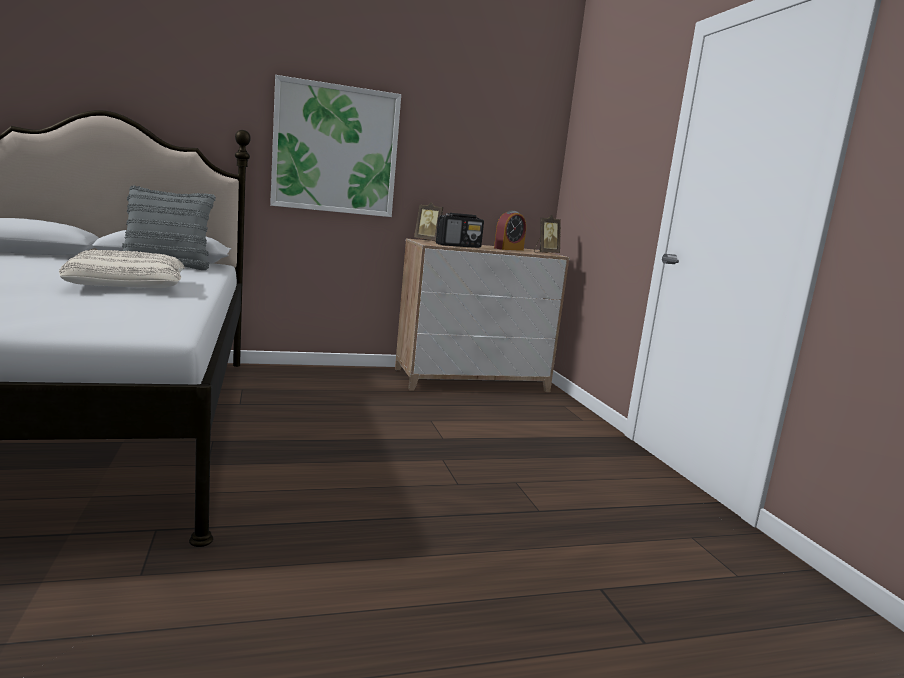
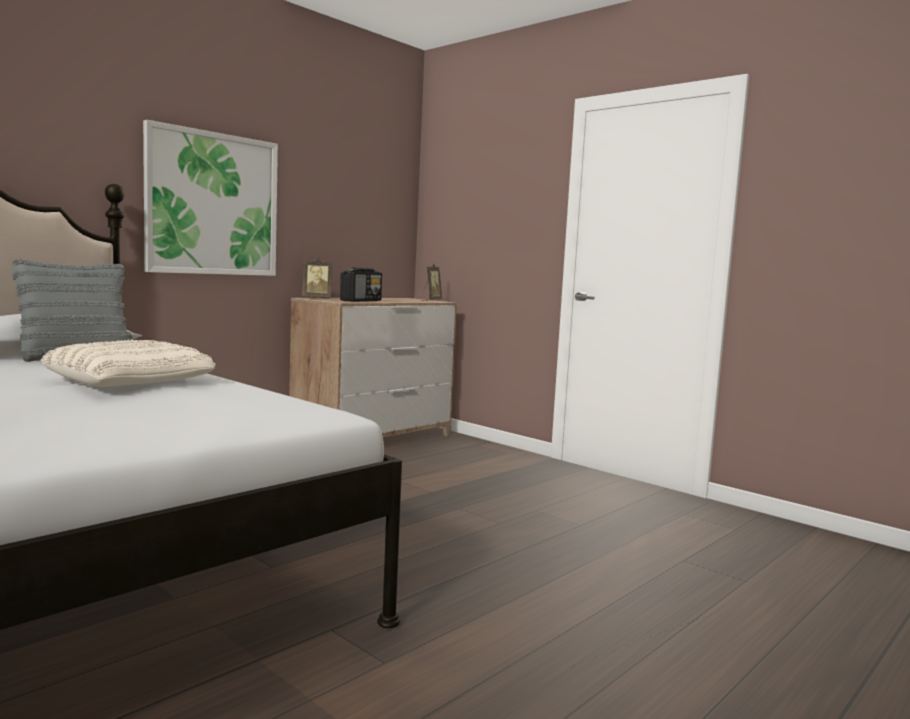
camera: 30 degrees left, 5 degrees down
(508, 249) = (396, 300): alarm clock -> none

